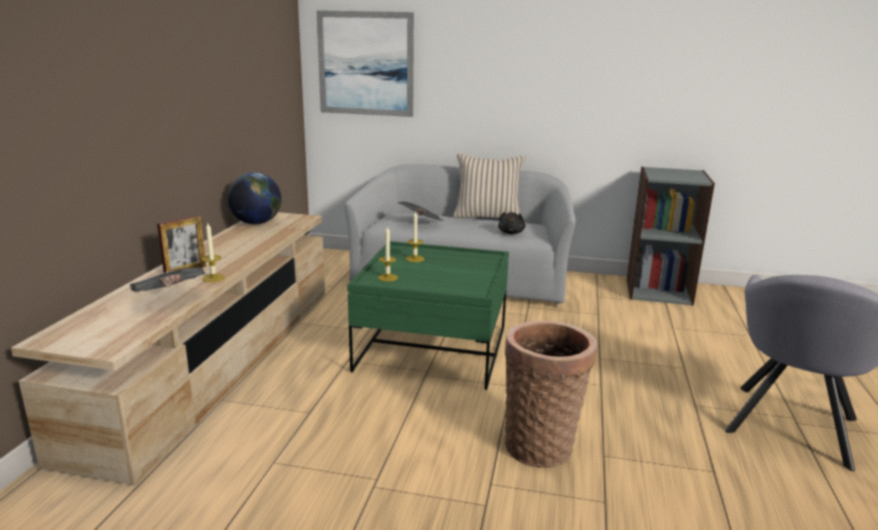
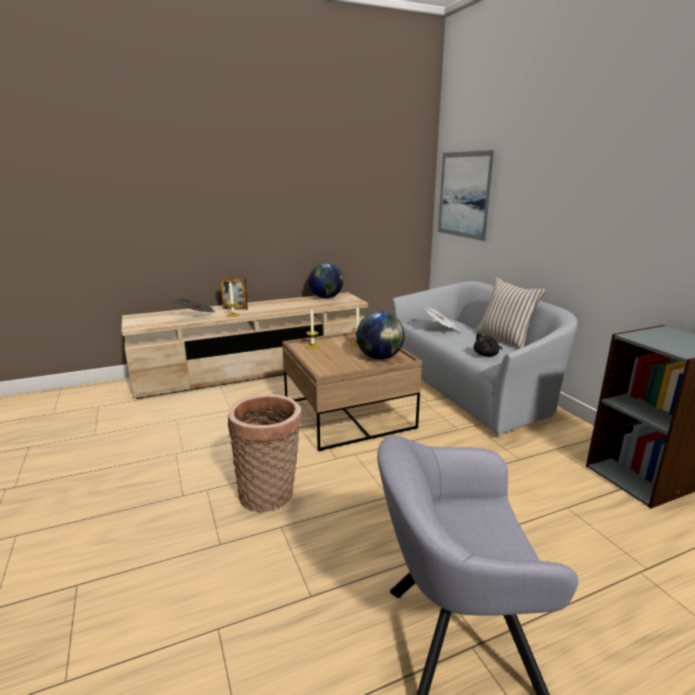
camera: 55 degrees right, 0 degrees up
(432, 349) = (348, 415): green coffee table -> brown coffee table
(471, 262) = (380, 357): none -> globe

